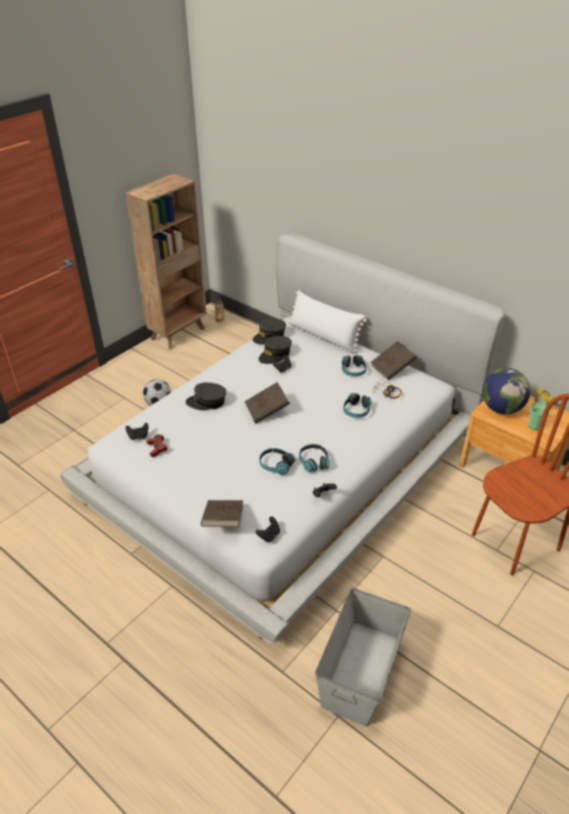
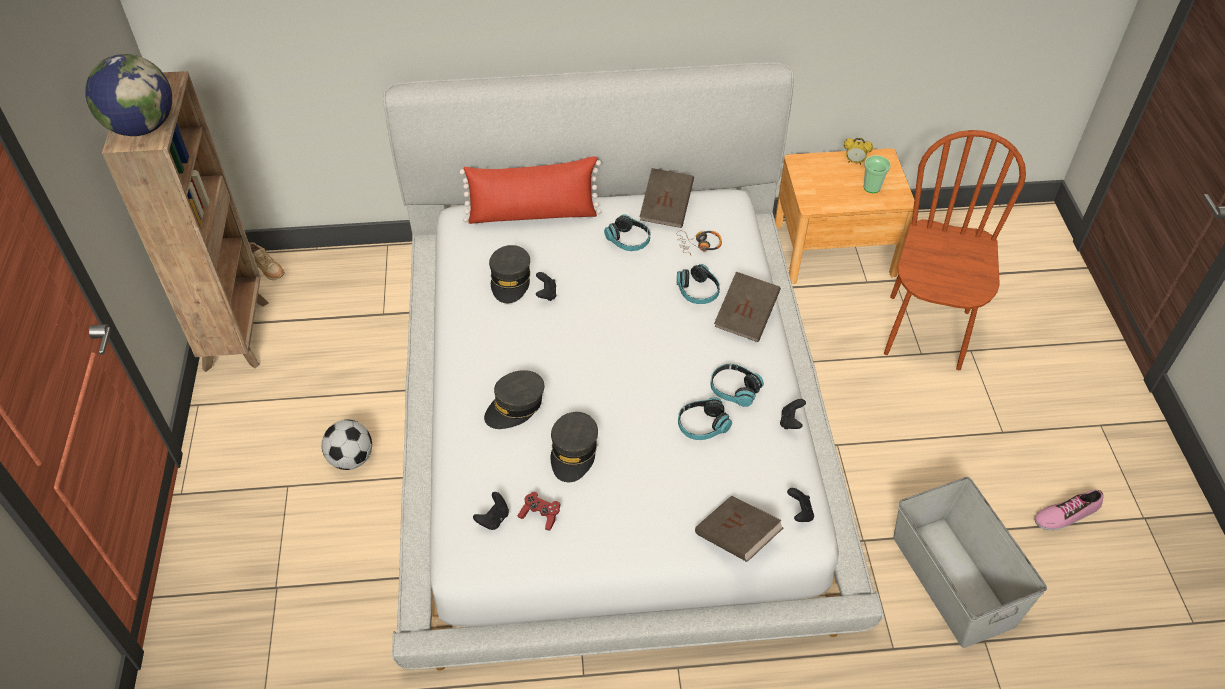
camera: 45 degrees left, 10 degrees up
(267, 411) = (603, 364): brown book -> brown book (746, 317)
(269, 336) = (467, 258): grey cap -> grey cap (574, 452)
(324, 336) = (533, 214): white pillow -> red pillow
(483, 700) = (1066, 514): none -> shoe
(501, 408) = (821, 187): globe -> globe (142, 127)

